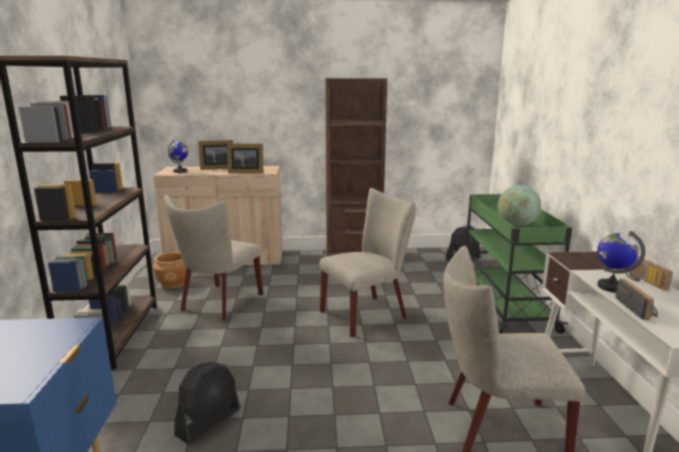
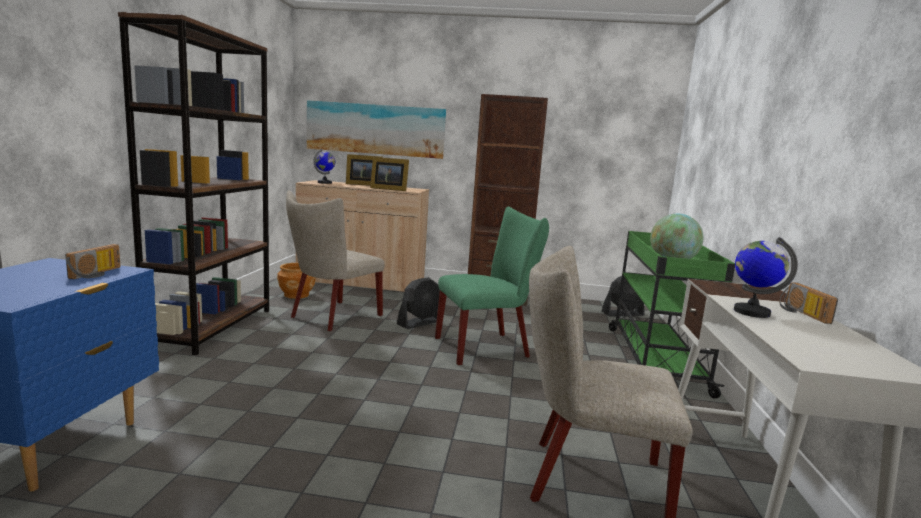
camera: 10 degrees right, 5 degrees down
(209, 422) = (259, 415): black fan -> black fan (420, 322)
(221, 113) = (375, 129): none -> picture
(368, 313) = (487, 347): beige chair -> green chair
(637, 309) = (774, 333): radio -> radio (98, 273)

